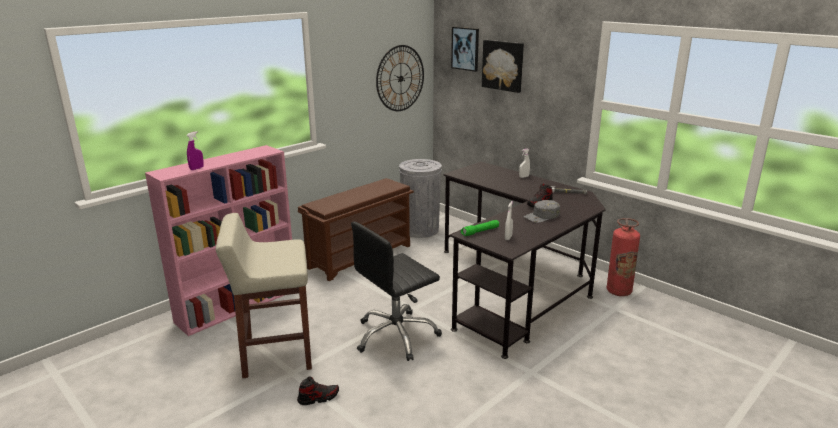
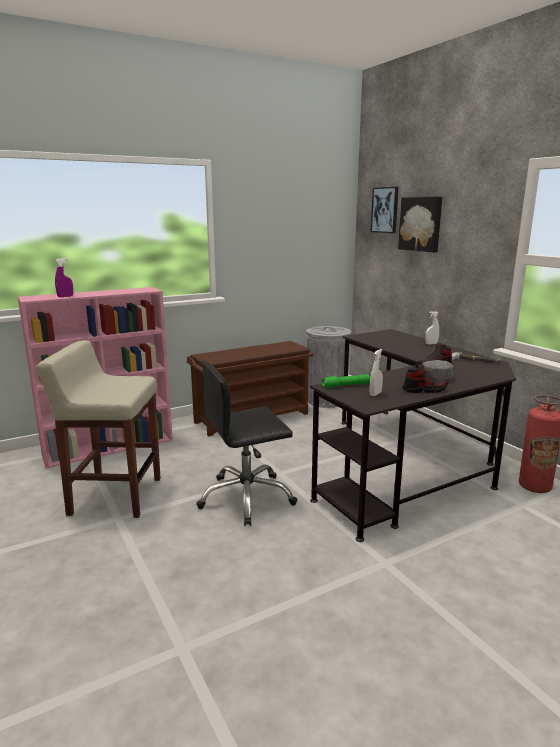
camera: 15 degrees right, 5 degrees down
(318, 398) = (127, 549): shoe -> shoe (424, 390)
(400, 78) = (315, 240): wall clock -> none

